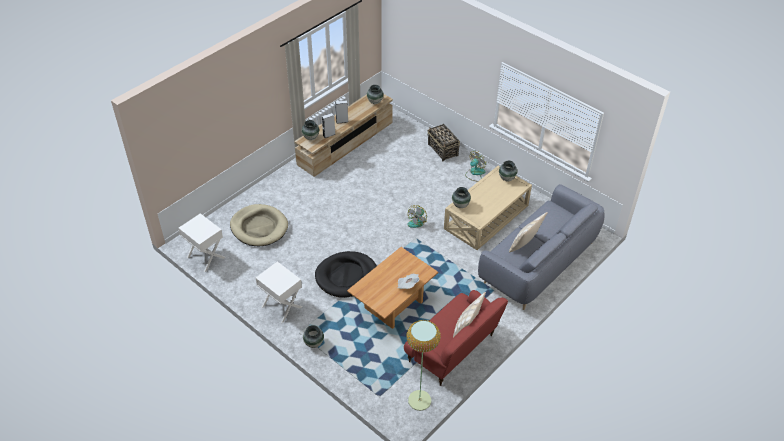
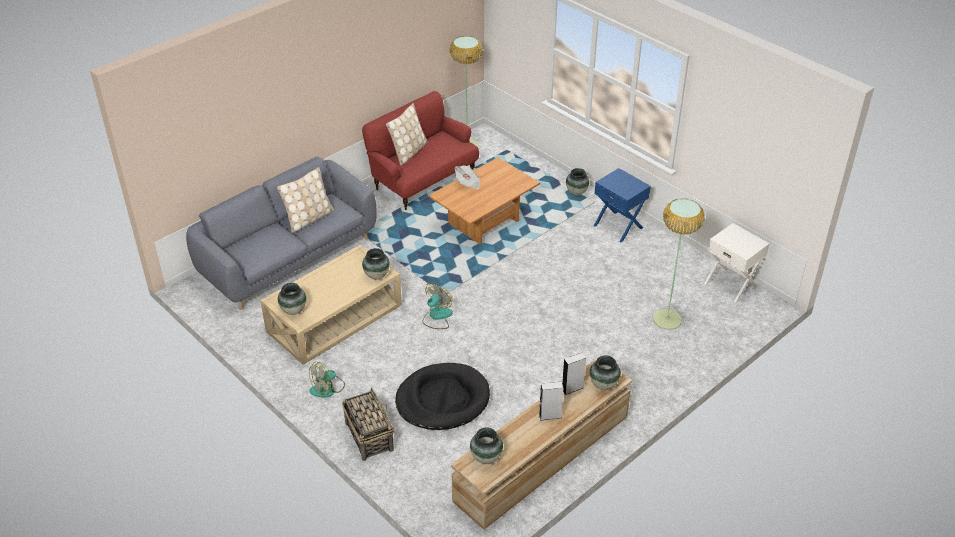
camera: 175 degrees left, 5 degrees down
(259, 227) = (667, 319): beige dog bed -> floor lamp
(281, 307) = (618, 226): white nightstand -> blue nightstand
(346, 276) = (540, 254): black dog bed -> black dog bed (442, 400)

